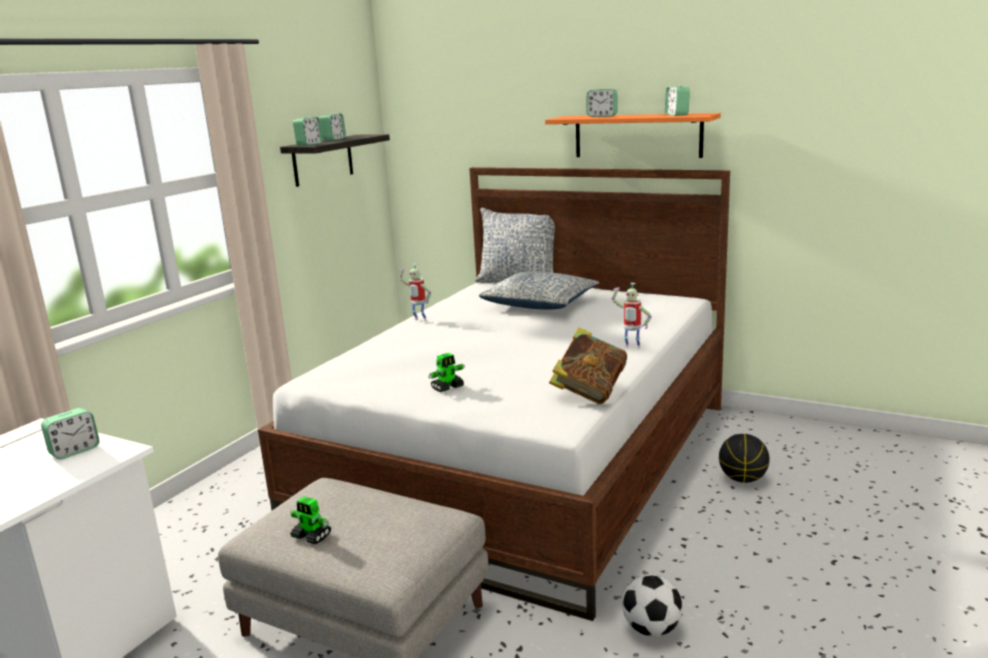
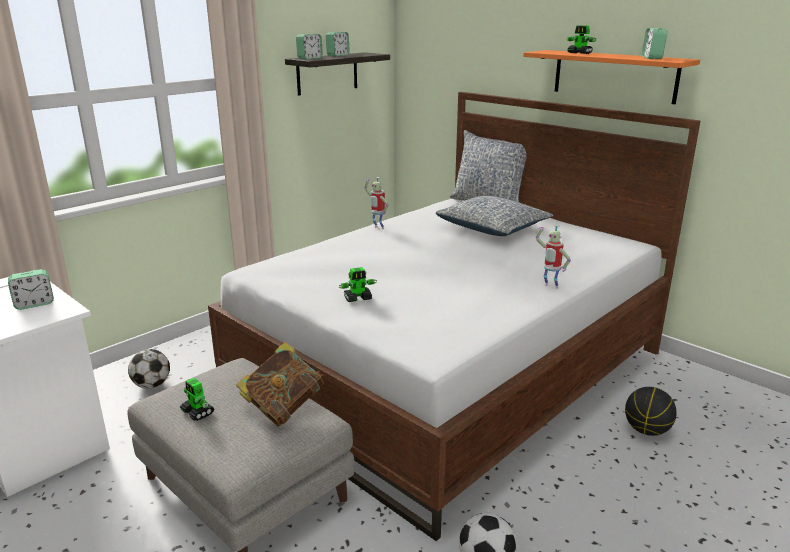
camera: 15 degrees right, 5 degrees up
(189, 541) = (152, 385): none -> football
(589, 392) = (480, 327): book -> book (283, 408)
(602, 116) = (579, 53): alarm clock -> toy robot

